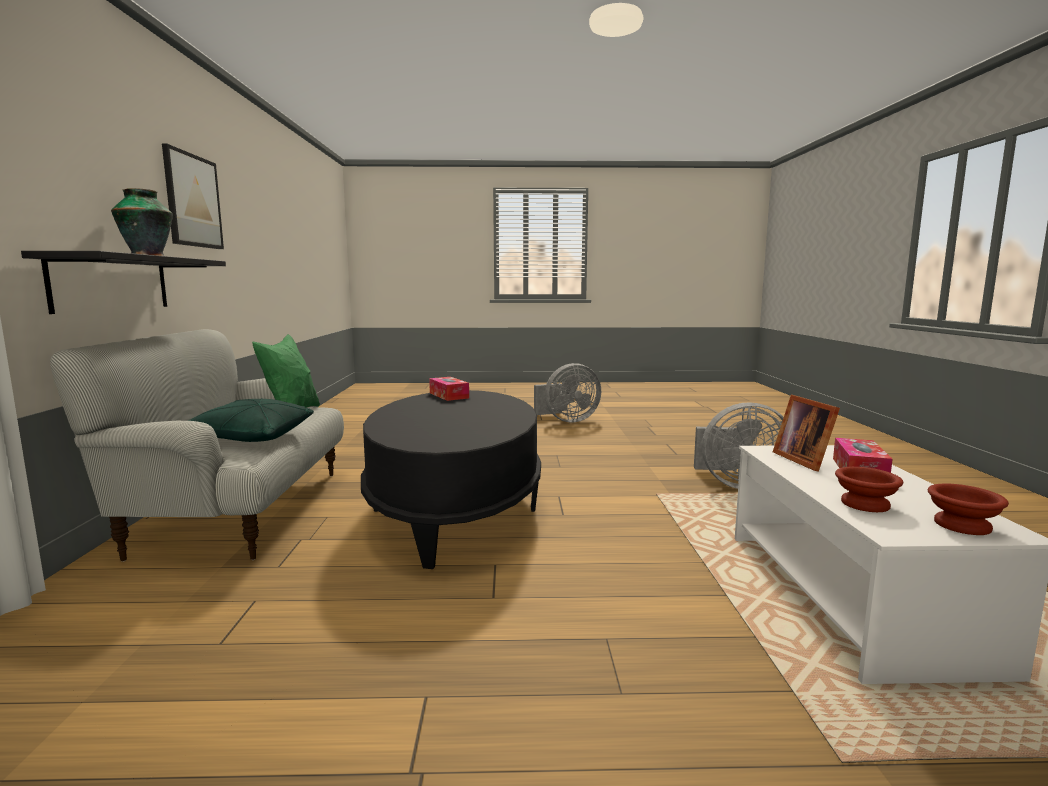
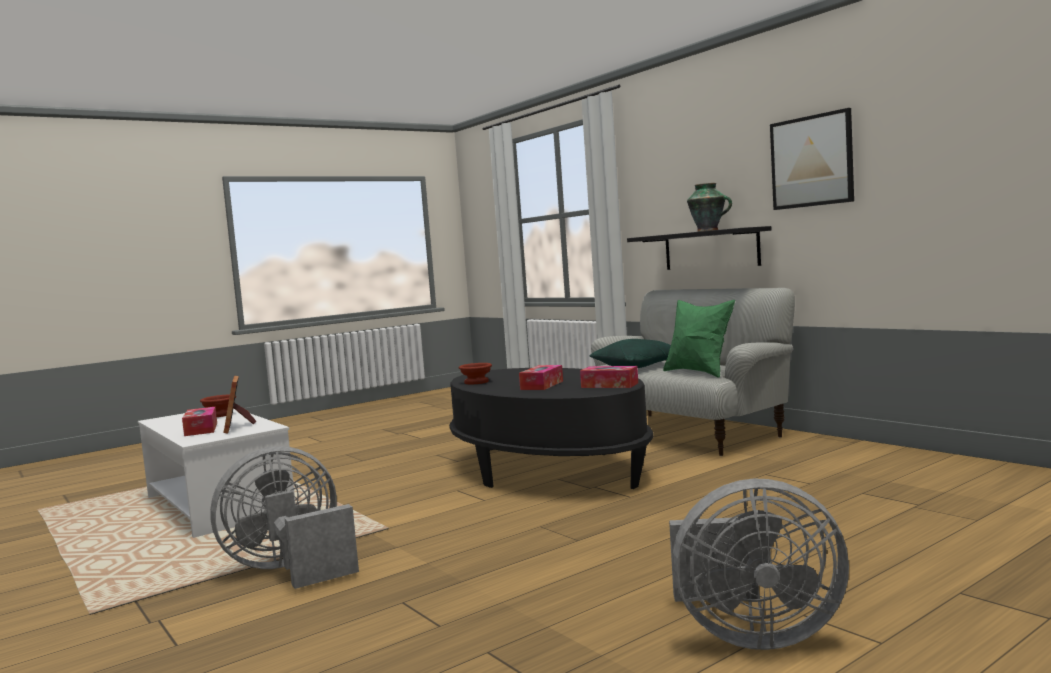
camera: 145 degrees right, 5 degrees down
(476, 407) = (542, 385): none -> tissue box
(567, 420) = (751, 635): grey fan -> grey fan turned 120 degrees counterclockwise
(804, 460) = (238, 427): picture frame -> picture frame turned 150 degrees counterclockwise
(963, 525) = (176, 417): brown bowl -> brown bowl (475, 382)

